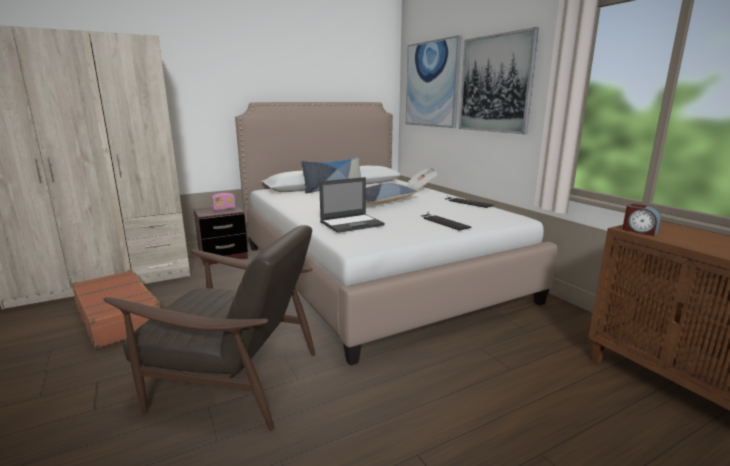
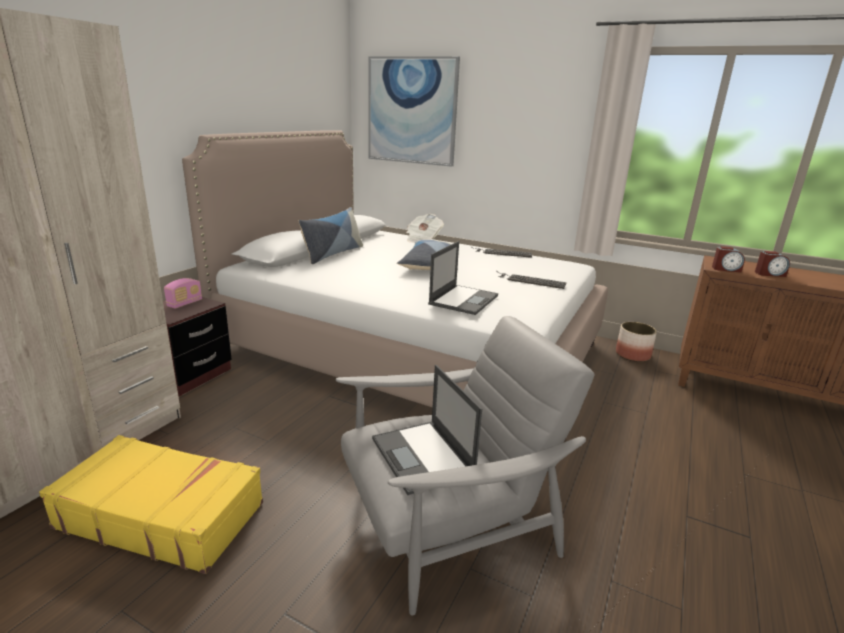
camera: 35 degrees left, 5 degrees up
(119, 317) = (162, 514): brown suitcase -> yellow suitcase
(195, 310) = (423, 457): none -> laptop
(232, 378) = (447, 525): brown armchair -> grey armchair
(495, 84) = (513, 119): picture -> none
(576, 322) = (632, 355): none -> planter
(694, 242) = (769, 274): none -> alarm clock

